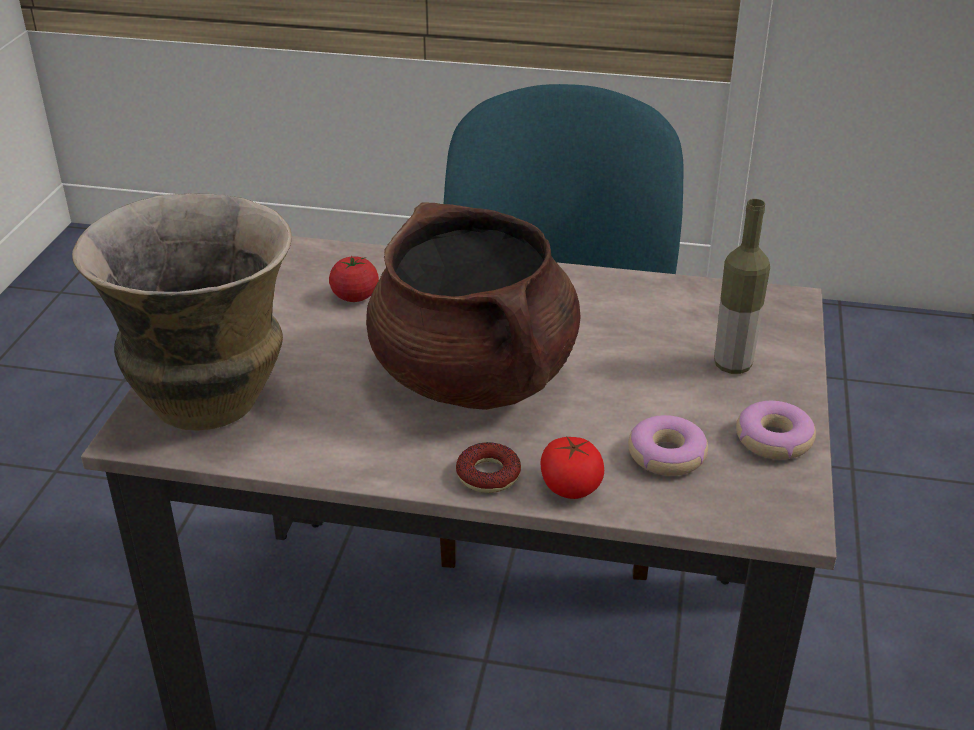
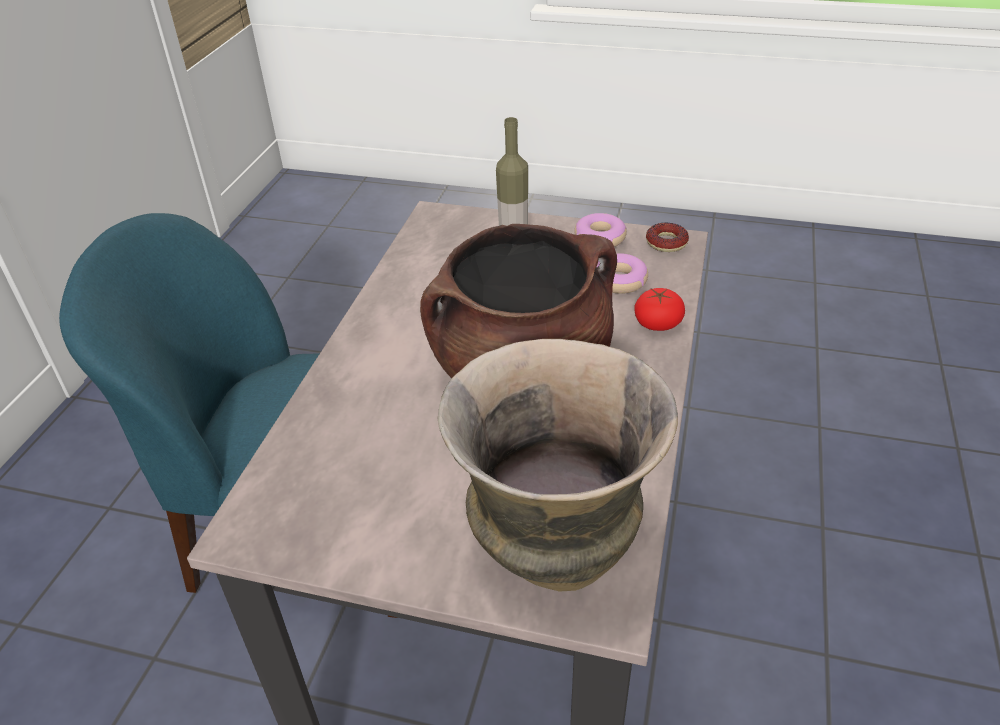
camera: 85 degrees left, 5 degrees up
(355, 296) = (371, 448): tomato -> none
(488, 475) = (650, 362): donut -> donut (666, 242)

